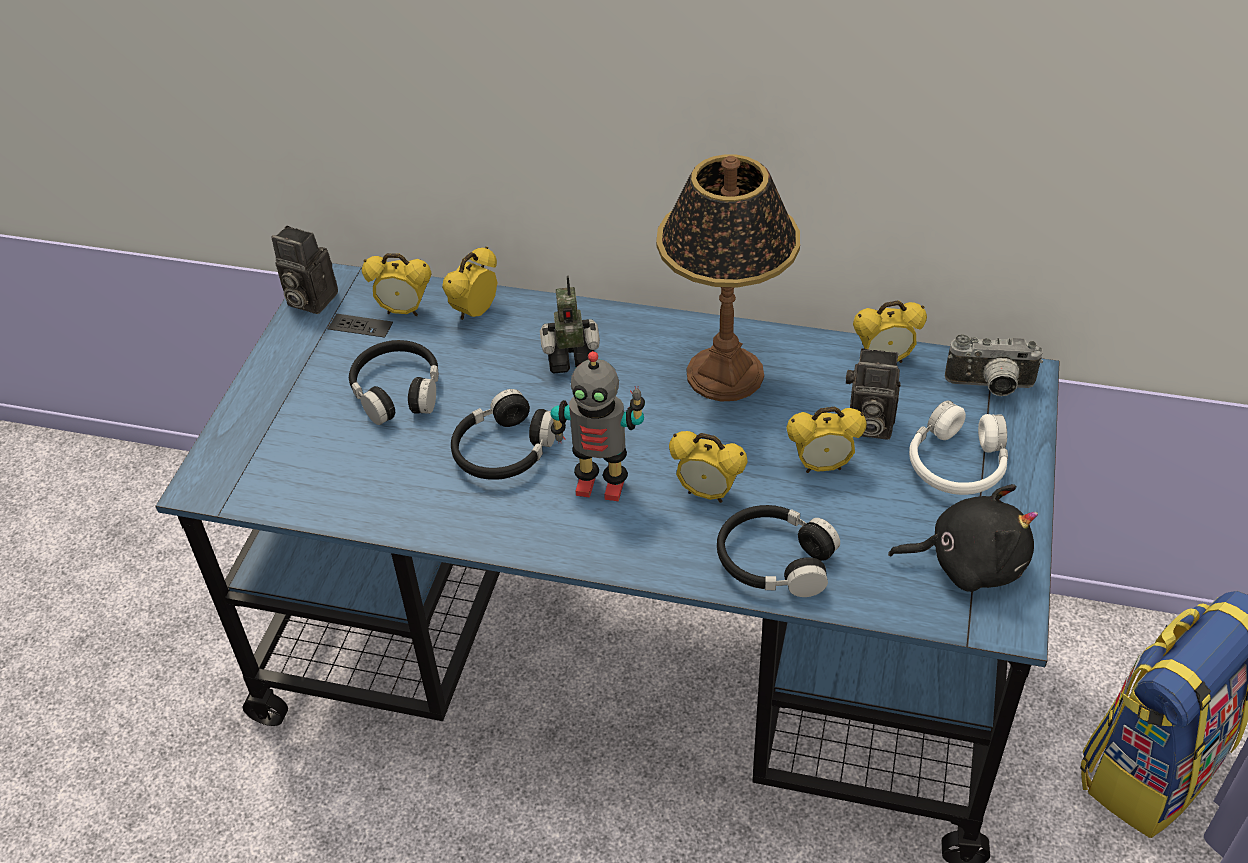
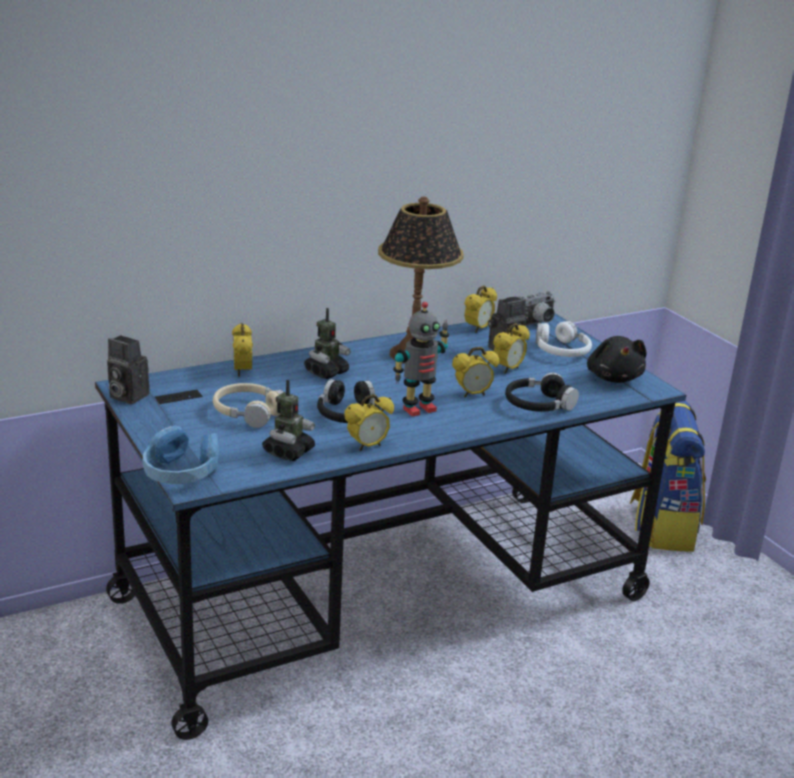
camera: 45 degrees left, 20 degrees down
(218, 457) = (181, 472): none -> blue headphones
(308, 300) = (126, 396): camera -> camera turned 45 degrees clockwise
(360, 483) = (288, 452): none -> toy robot
(397, 391) = (248, 413): black headphones -> beige headphones
(404, 311) = (197, 383): alarm clock -> alarm clock (367, 446)
(968, 562) = (614, 377): black plush toy -> black plush toy turned 120 degrees clockwise

